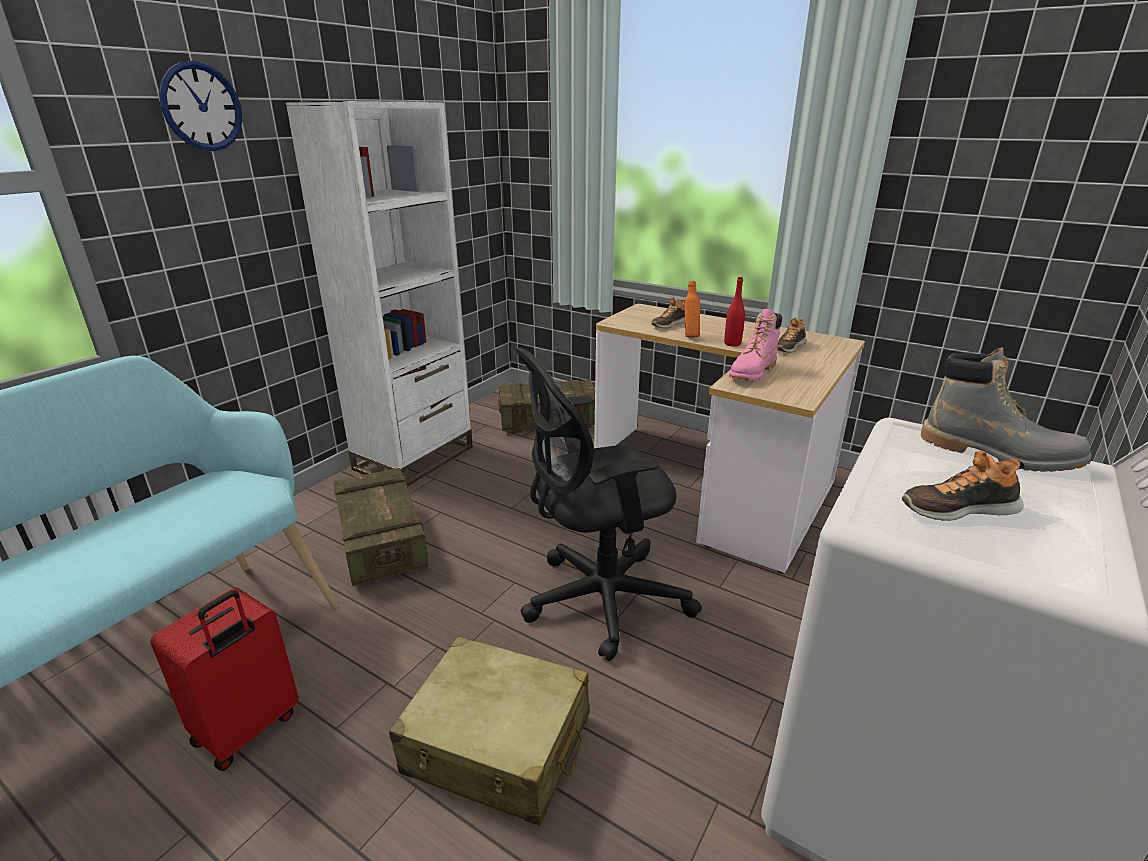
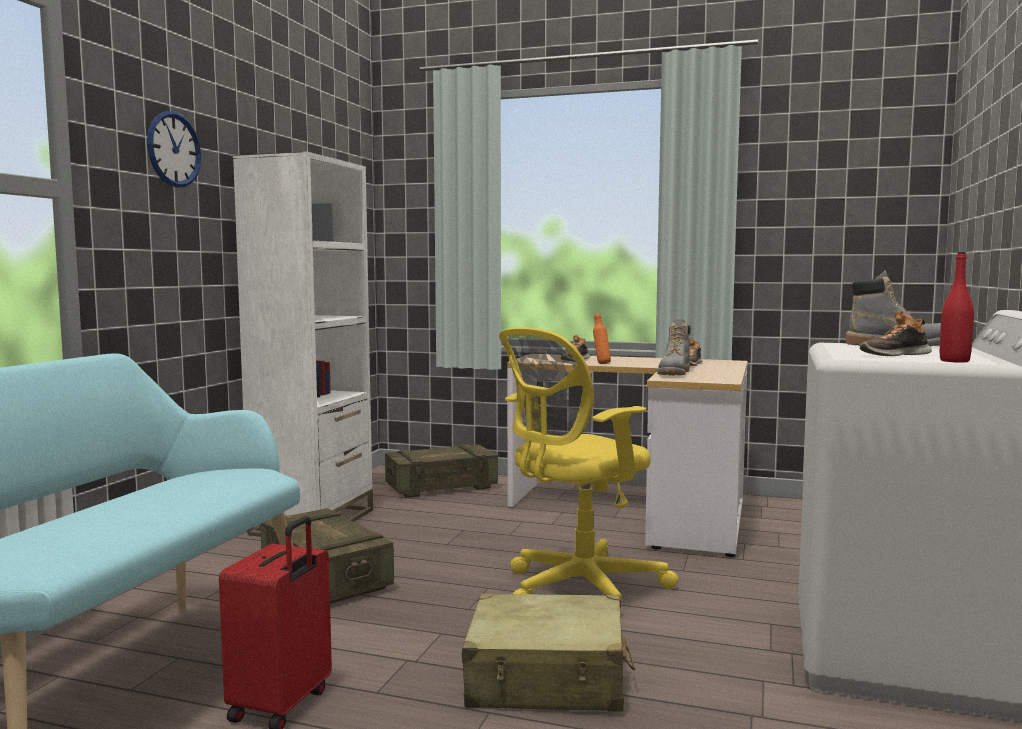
camera: 15 degrees left, 20 degrees down
(598, 600) = (578, 589): black office chair -> yellow office chair
(732, 344) = (641, 365): red bottle -> red bottle (954, 361)
(752, 373) = (674, 374): pink boot -> grey boot

